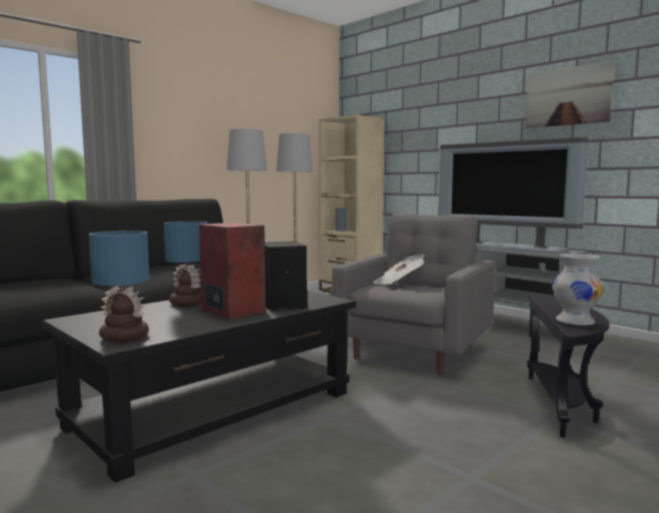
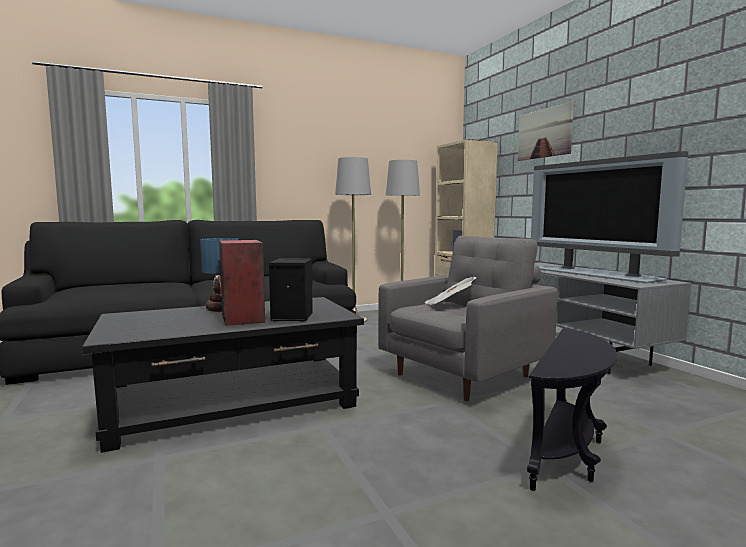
camera: 20 degrees right, 0 degrees up
(122, 337) = (122, 332): table lamp -> none
(567, 96) = (675, 106): picture -> picture (544, 133)
(575, 322) = (565, 361): white vase -> none

